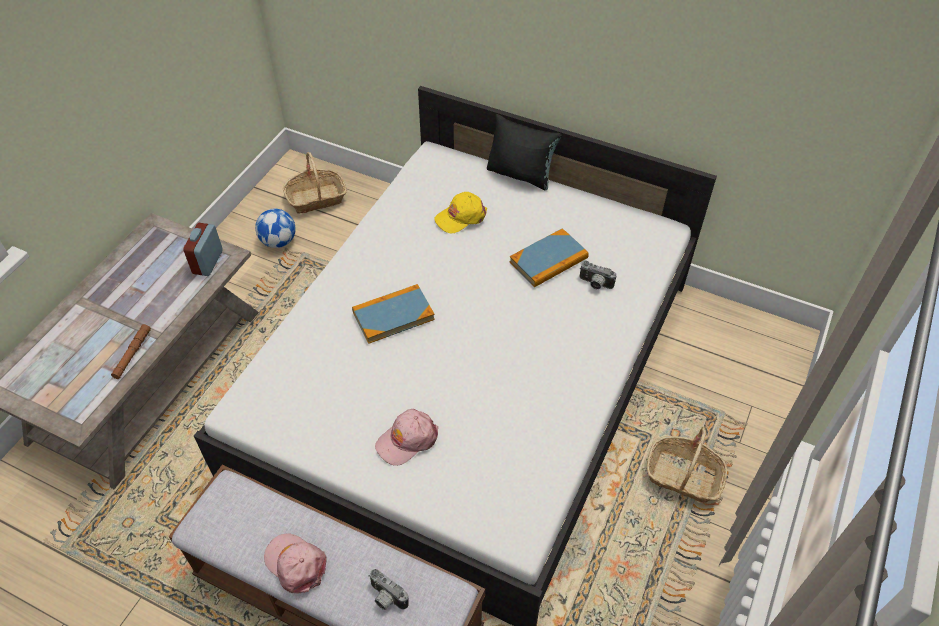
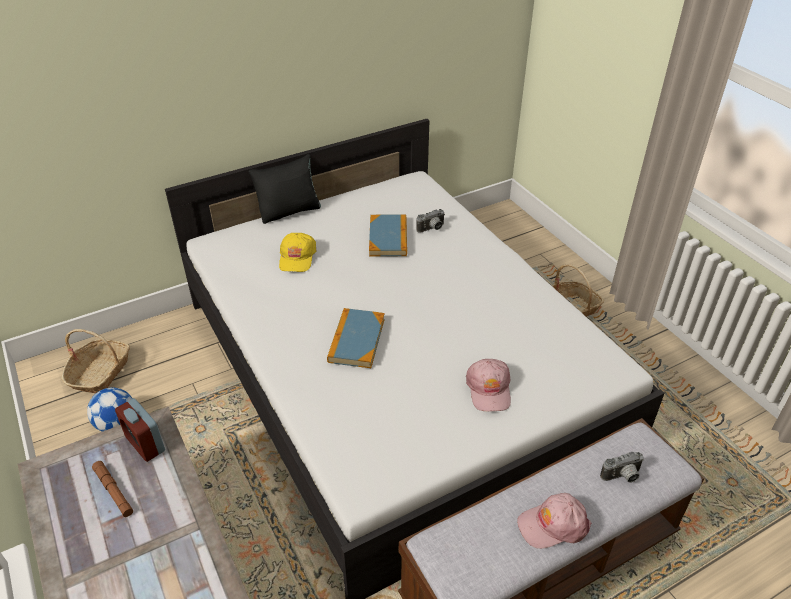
camera: 55 degrees left, 10 degrees down
(132, 354) = (198, 559): brown flashlight -> brown flashlight (113, 491)

